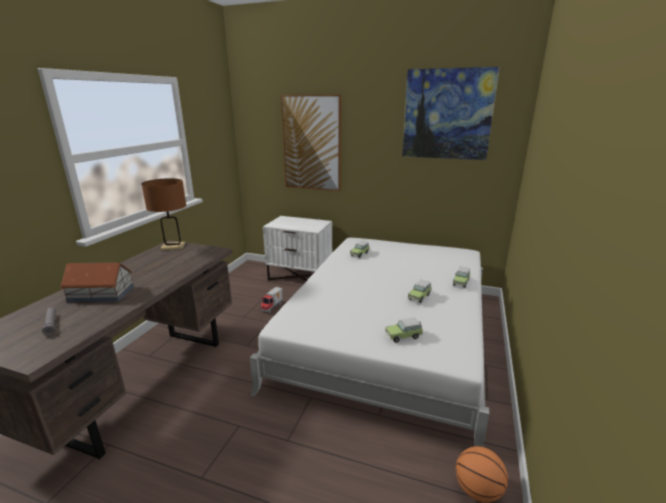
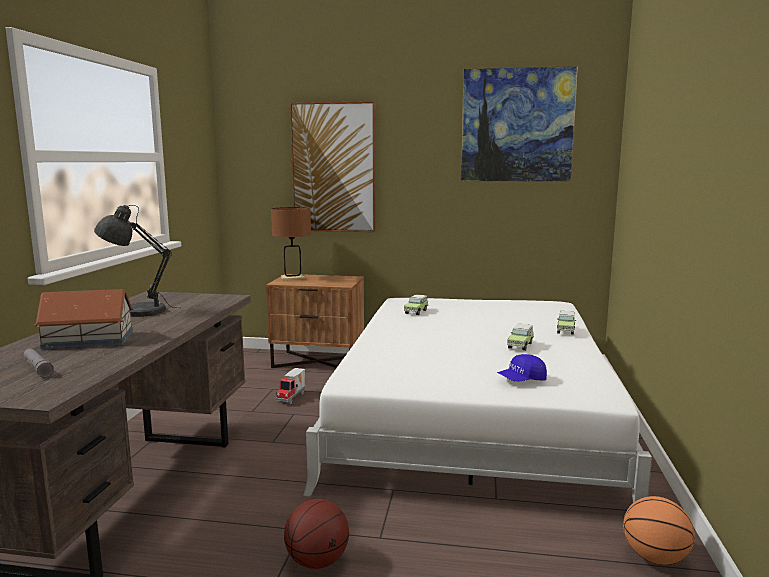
camera: 10 degrees left, 10 degrees down
(150, 263) = (138, 311): none -> grey table lamp
(173, 246) = (159, 296): brown table lamp -> brown table lamp (293, 278)
(239, 456) = (317, 561): none -> basketball
(300, 276) = (318, 361): white nightstand -> brown nightstand
(404, 336) = (521, 380): toy car -> blue cap

